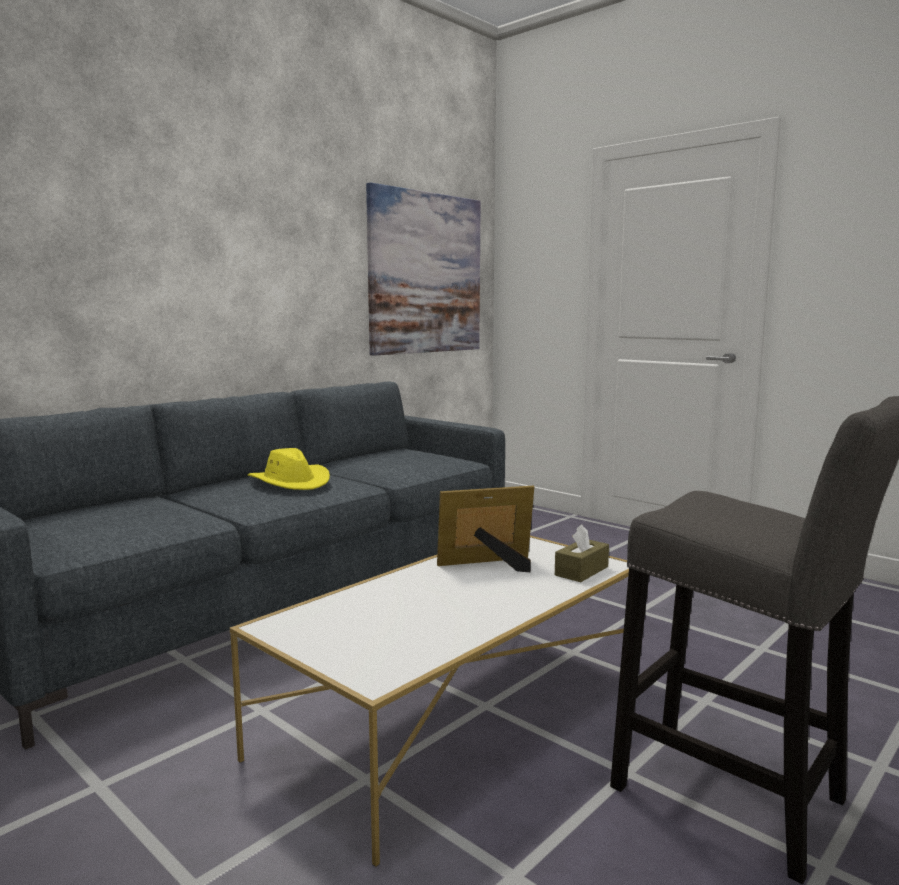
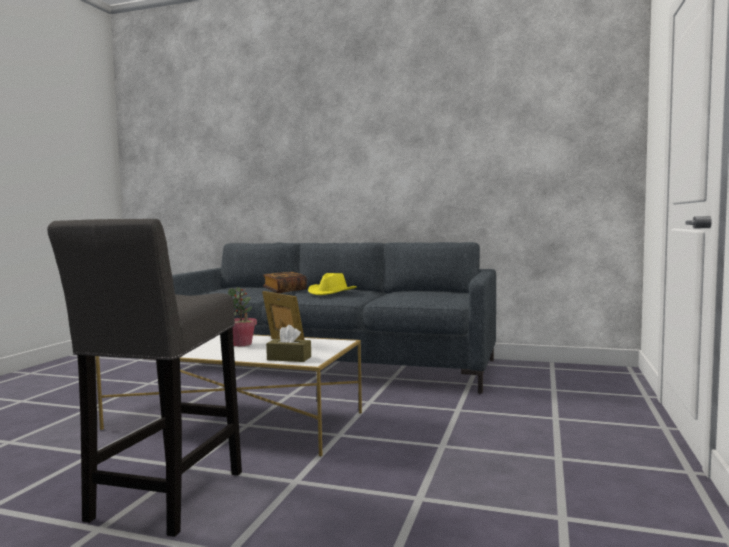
camera: 65 degrees right, 5 degrees down
(195, 498) = (285, 291): none -> book
(425, 273) = (544, 157): picture -> none
(456, 585) = (242, 344): none -> potted plant

